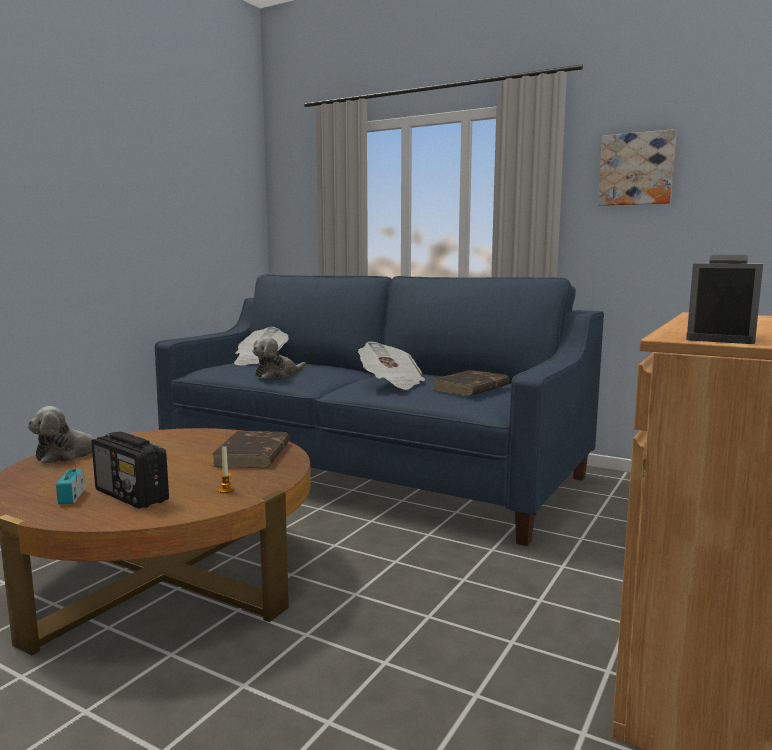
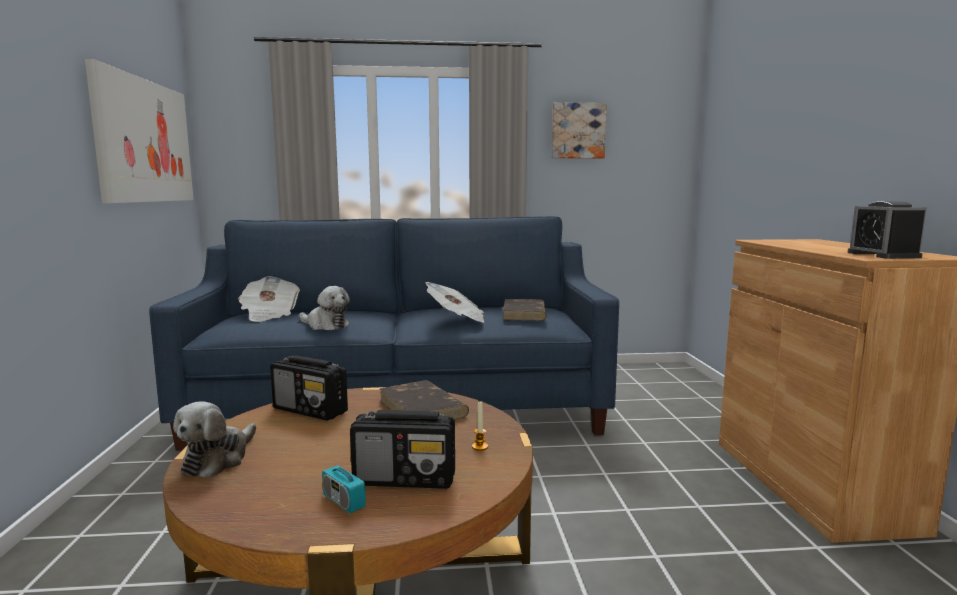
camera: 35 degrees left, 0 degrees up
(180, 439) = (310, 410): none -> radio
(195, 206) = (144, 141): none -> picture
(277, 374) = (325, 325): plush toy -> plush toy turned 75 degrees counterclockwise

